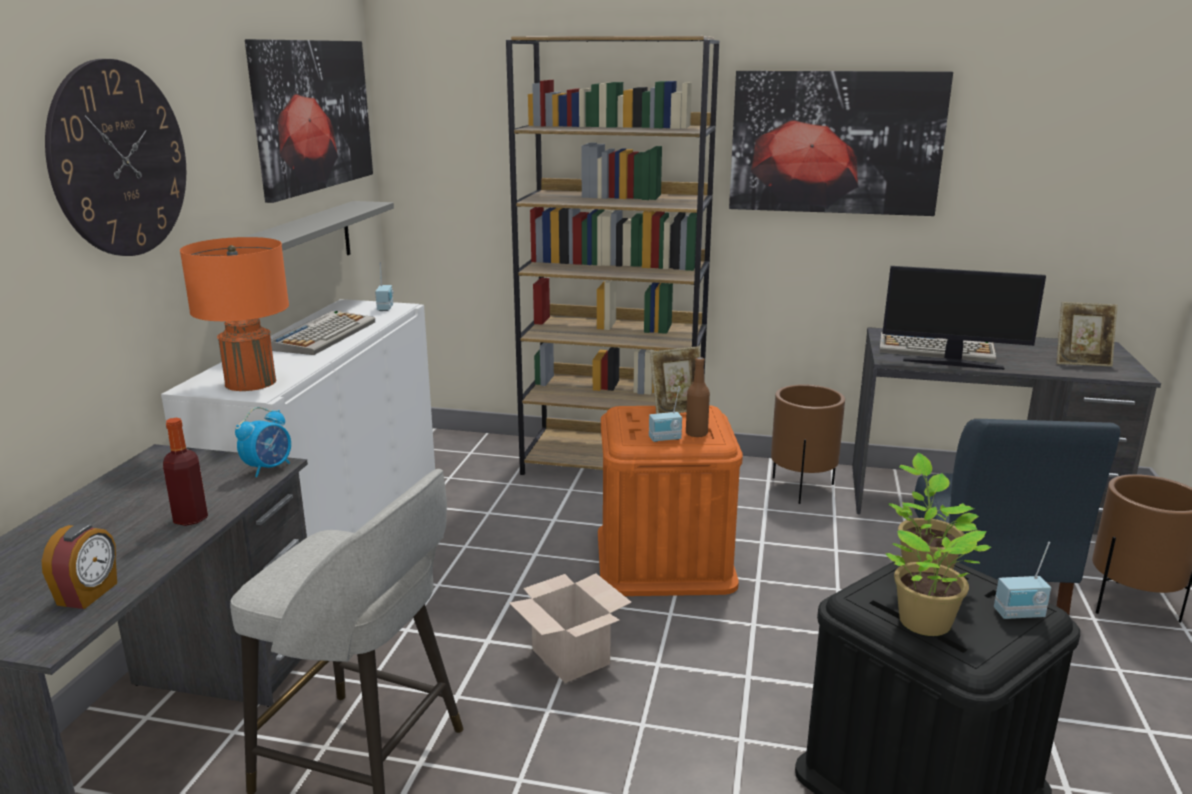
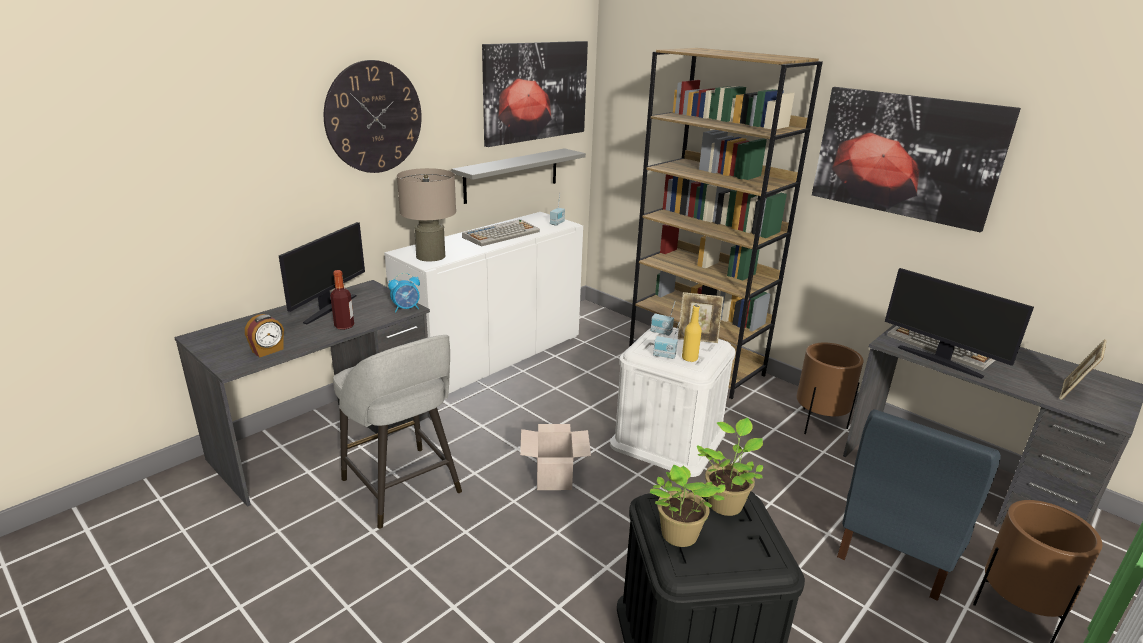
camera: 30 degrees right, 5 degrees up
(126, 502) = (328, 308): none -> monitor
(250, 382) = (430, 256): orange table lamp -> beige table lamp
(664, 559) = (668, 438): orange storage box -> white storage box
(696, 434) = (689, 358): brown bottle -> yellow bottle
(1020, 615) = (754, 558): radio -> radio (661, 332)
(1081, 362) = (1072, 393): picture frame -> picture frame turned 90 degrees clockwise

